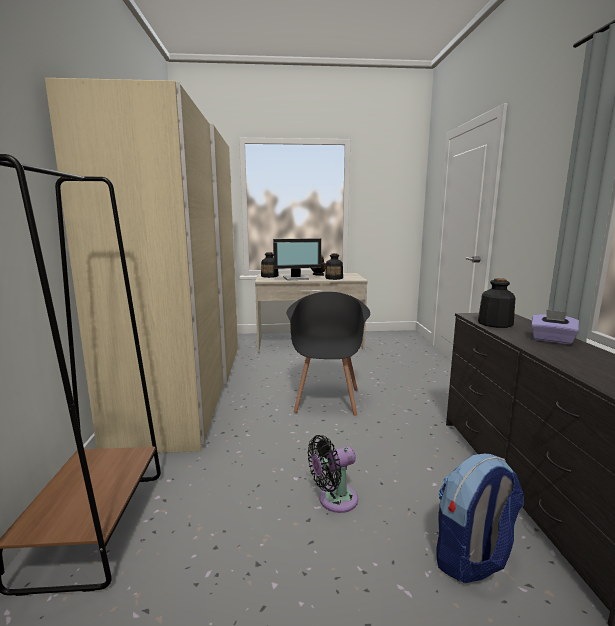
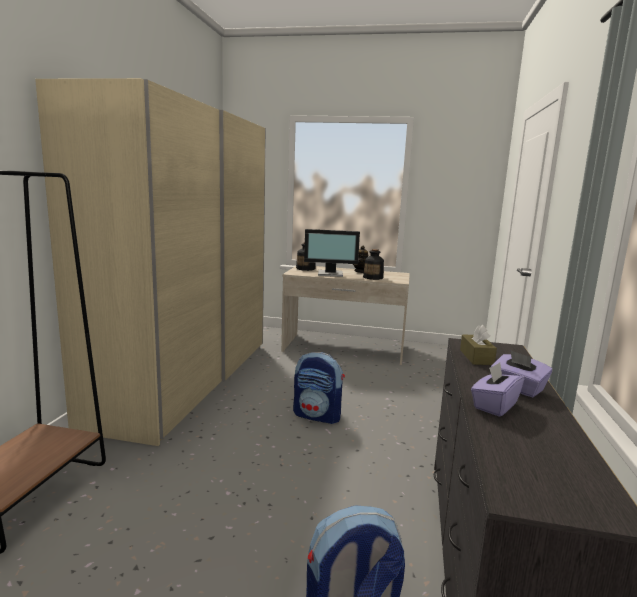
camera: 15 degrees right, 0 degrees up
(327, 400) = (318, 416): black chair -> backpack
(334, 500) = (250, 524): black fan -> none
(494, 323) = (476, 357): bottle -> brown tissue box
(555, 353) = (494, 405): none -> purple tissue box

